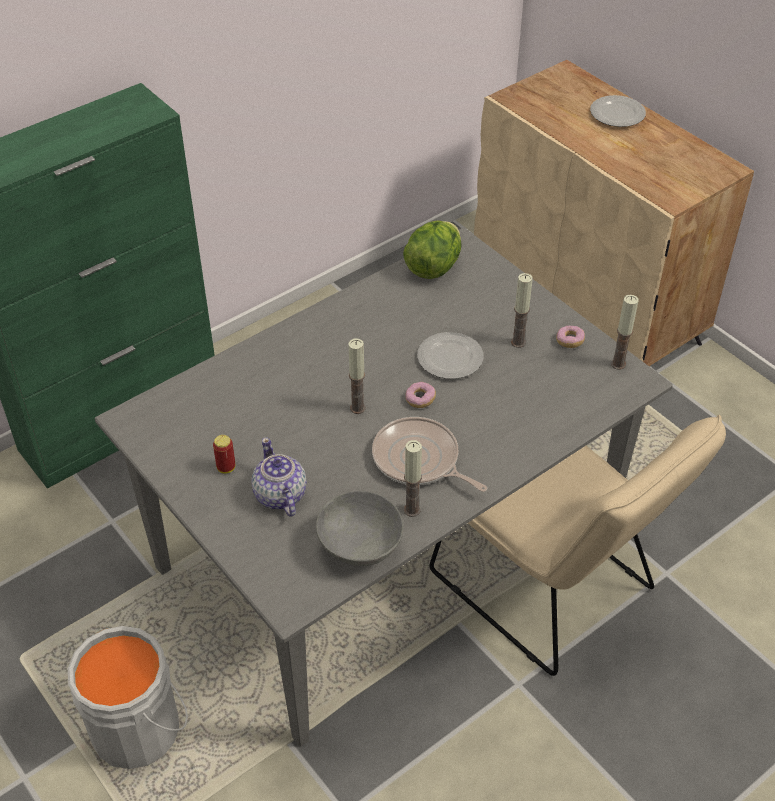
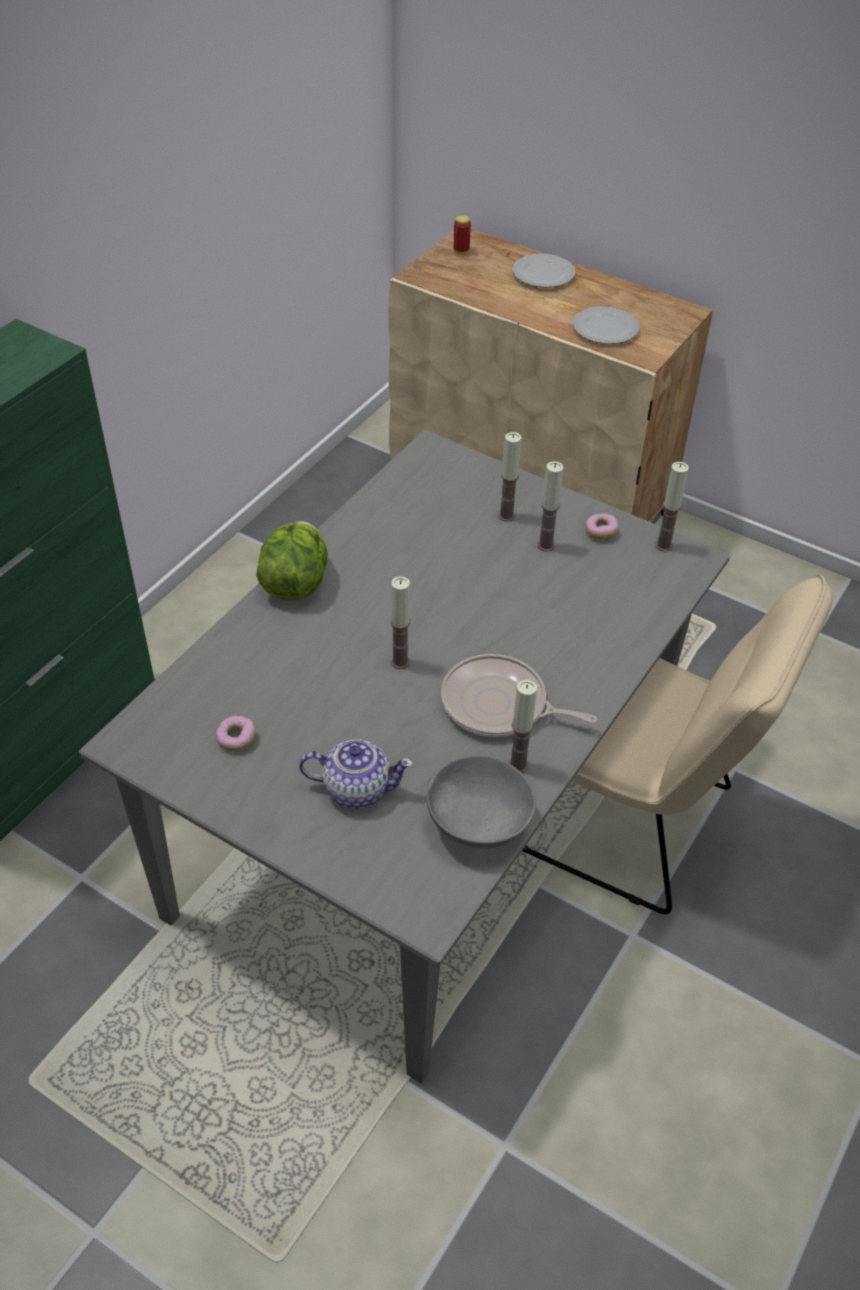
camera: 20 degrees left, 0 degrees up
(140, 726) = (217, 1119): grey bucket -> none
(226, 467) = (275, 771): can -> can (461, 251)
(279, 495) = (356, 788): teapot -> teapot turned 135 degrees clockwise
(420, 399) = (467, 635): donut -> donut (236, 739)
(433, 267) = (411, 481): lettuce -> lettuce (295, 583)
(450, 359) = (479, 581): plate -> plate (605, 329)
(497, 311) = (506, 516): none -> candle

